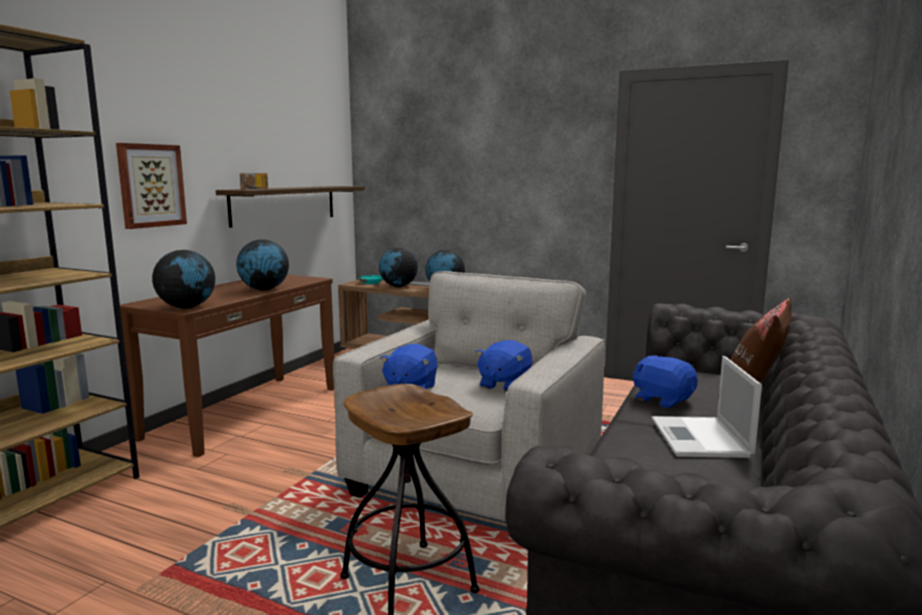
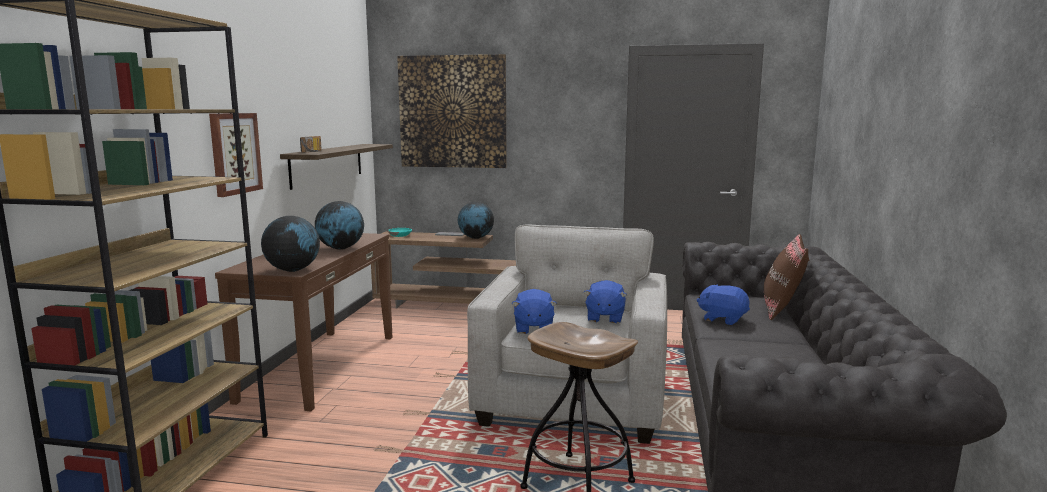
camera: 15 degrees left, 0 degrees up
(398, 286) = (429, 237): globe -> none
(429, 152) = (452, 112): none -> picture
(700, 438) = (772, 344): laptop -> none

